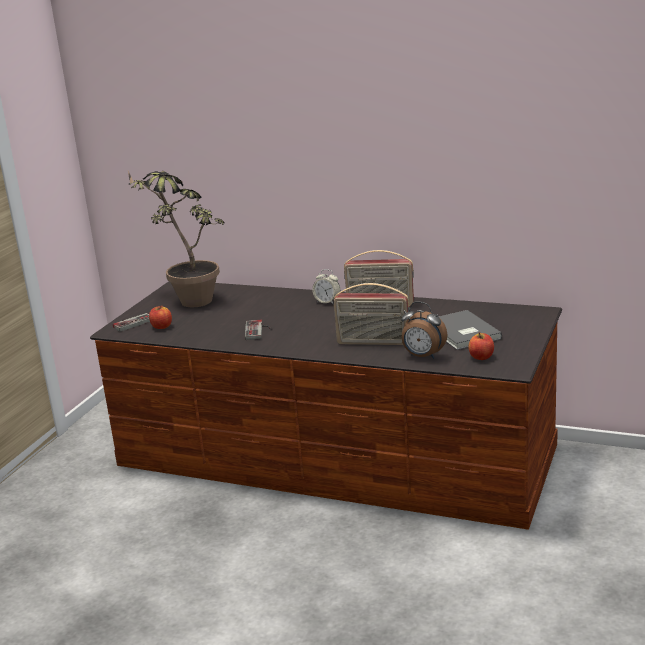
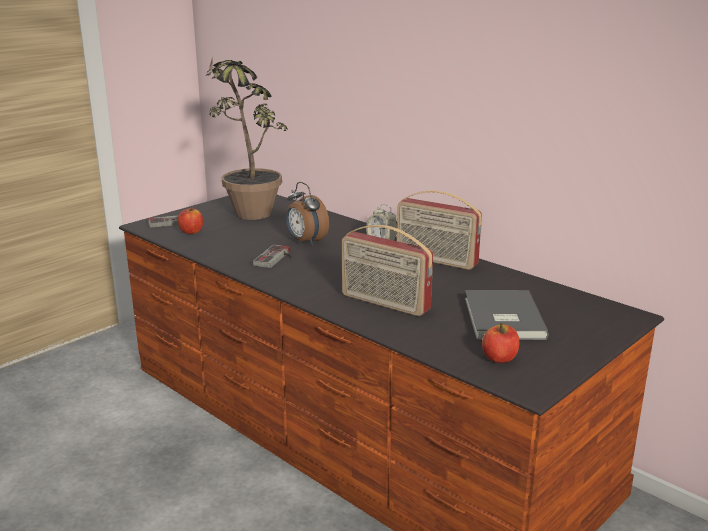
camera: 20 degrees right, 0 degrees up
(423, 356) = (426, 337): alarm clock -> alarm clock (305, 241)

